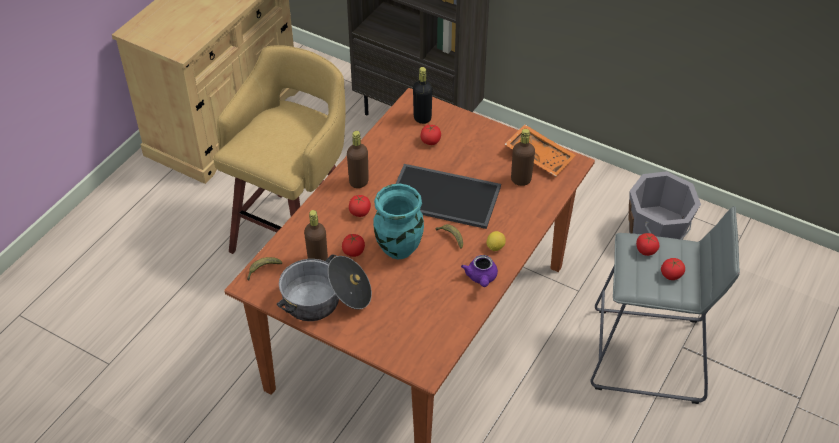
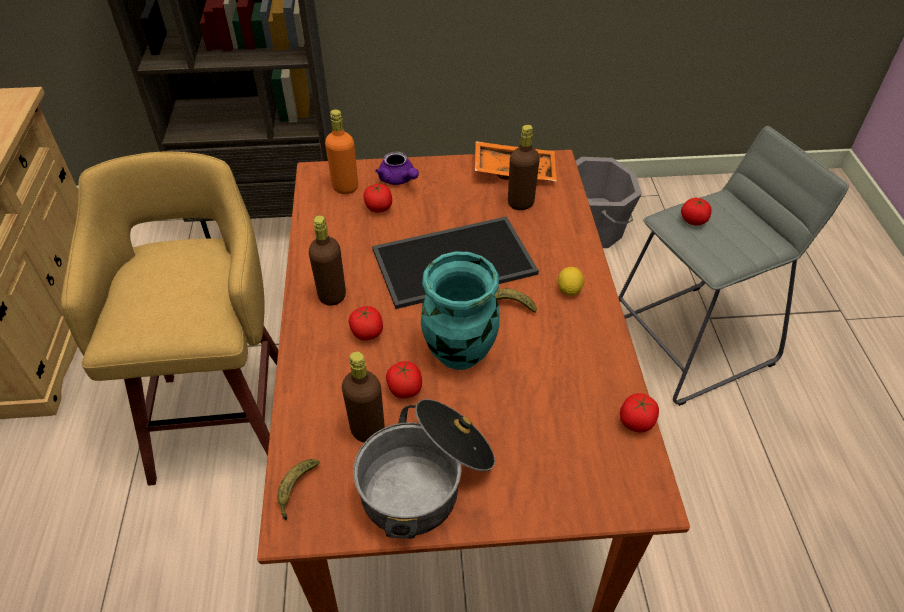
camera: 35 degrees left, 0 degrees up
(422, 118) = (345, 187): black bottle -> orange bottle
(481, 278) = (591, 335): purple teapot -> purple teapot (399, 180)
(671, 275) = (741, 232): tomato -> tomato (636, 422)

